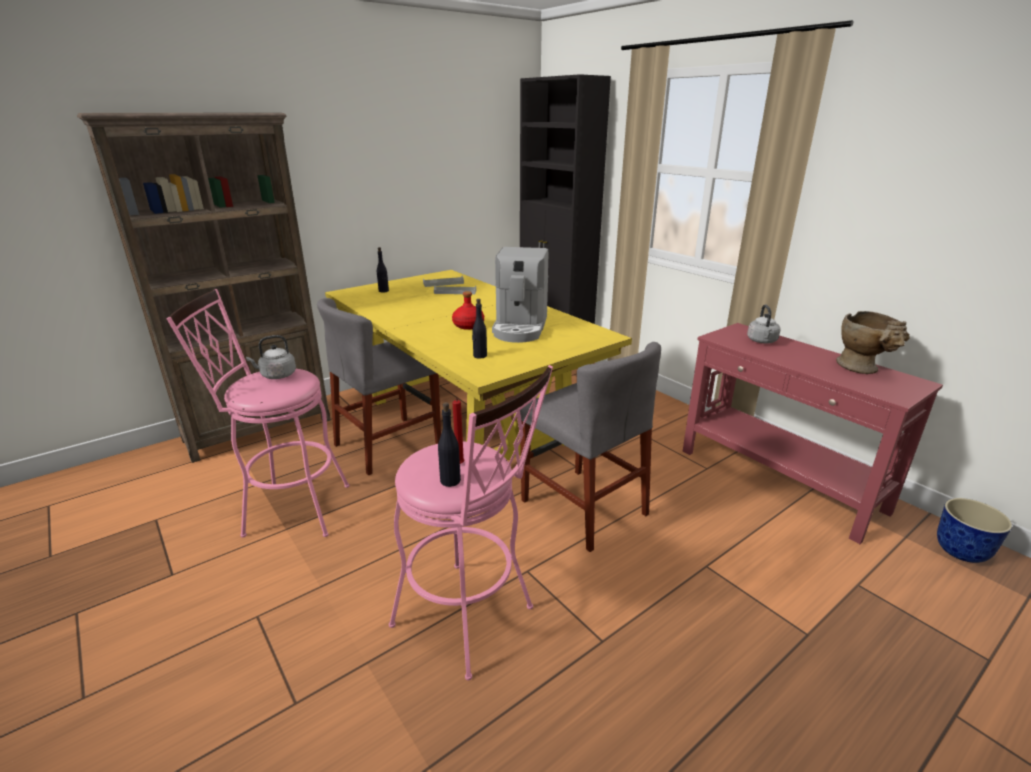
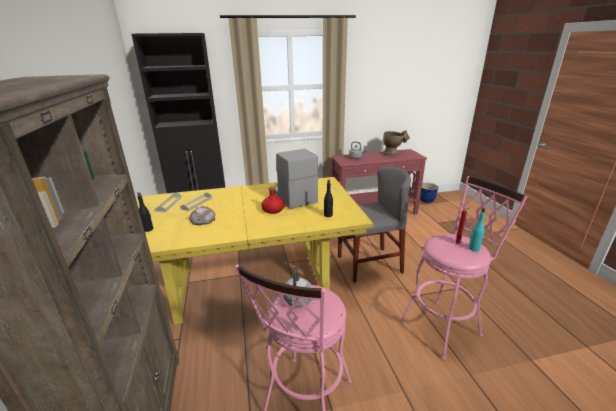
camera: 65 degrees left, 0 degrees up
(388, 444) = (252, 327): grey chair -> none
(419, 303) = (202, 219): none -> bread
(450, 480) = (473, 249): black bottle -> turquoise bottle
(520, 328) = (293, 196): coffee machine -> coffee machine turned 150 degrees counterclockwise

